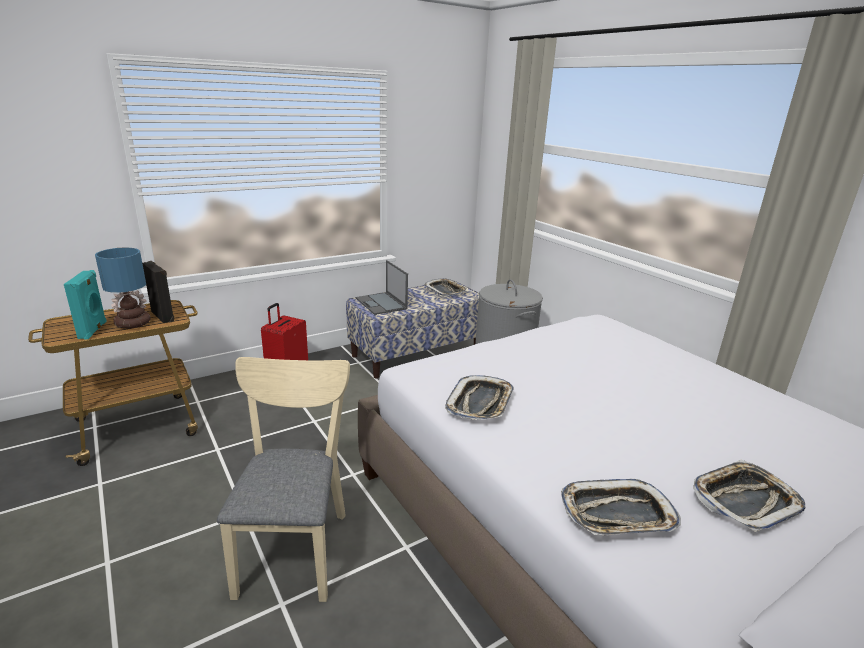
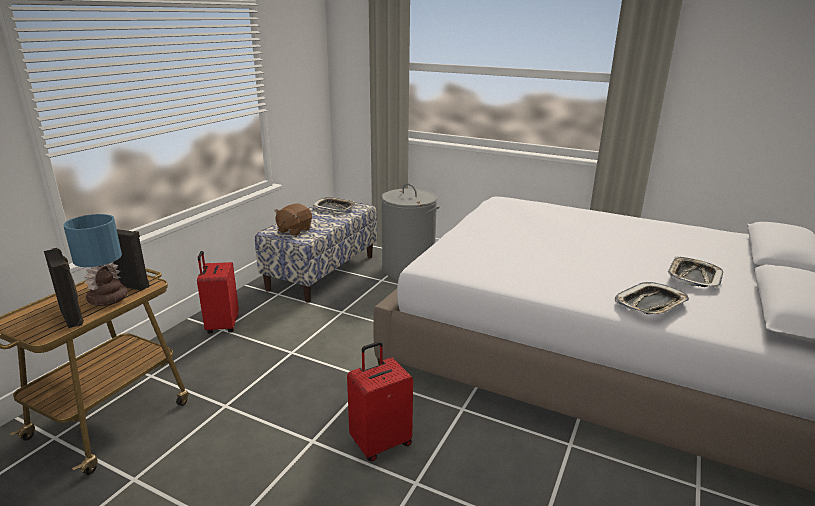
camera: 30 degrees left, 0 degrees up
(94, 330) = (73, 316): turquoise speaker -> black speaker
(295, 544) = (380, 443): beige chair -> red suitcase
(381, 304) = (294, 230): laptop -> brown plush toy
(480, 403) = (503, 271): tray -> none

